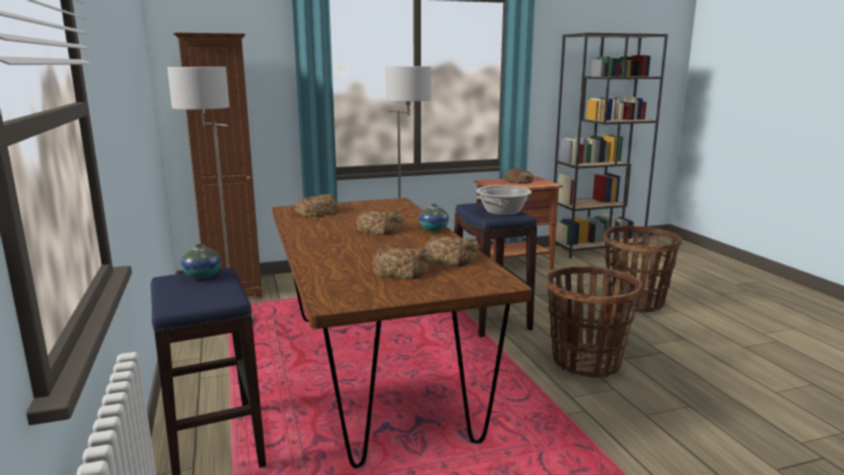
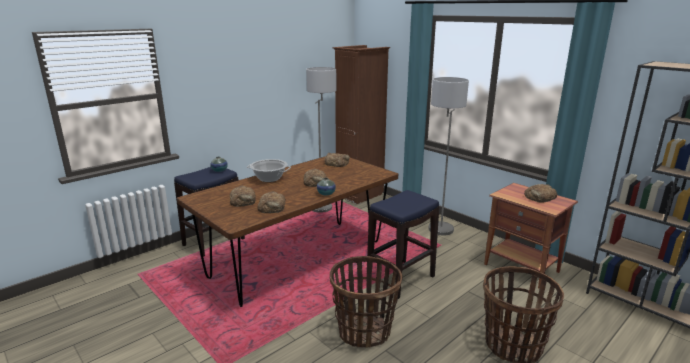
camera: 65 degrees right, 5 degrees up
(502, 212) = (400, 205): cooking pot -> cooking pot (269, 178)

